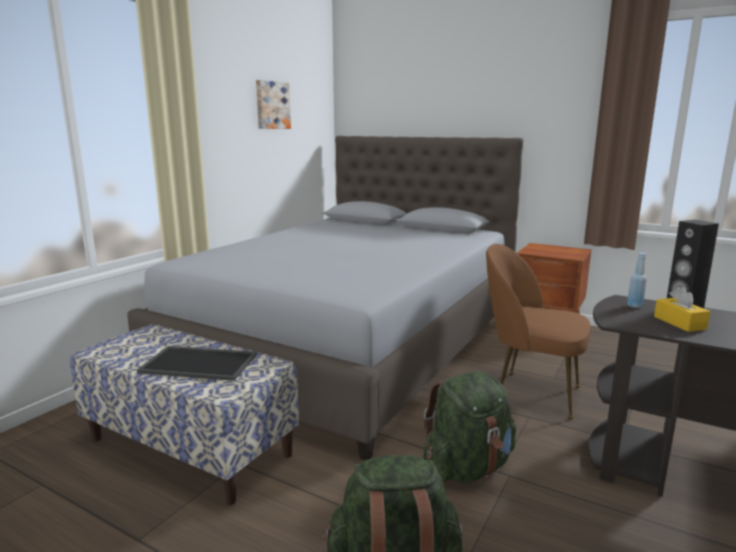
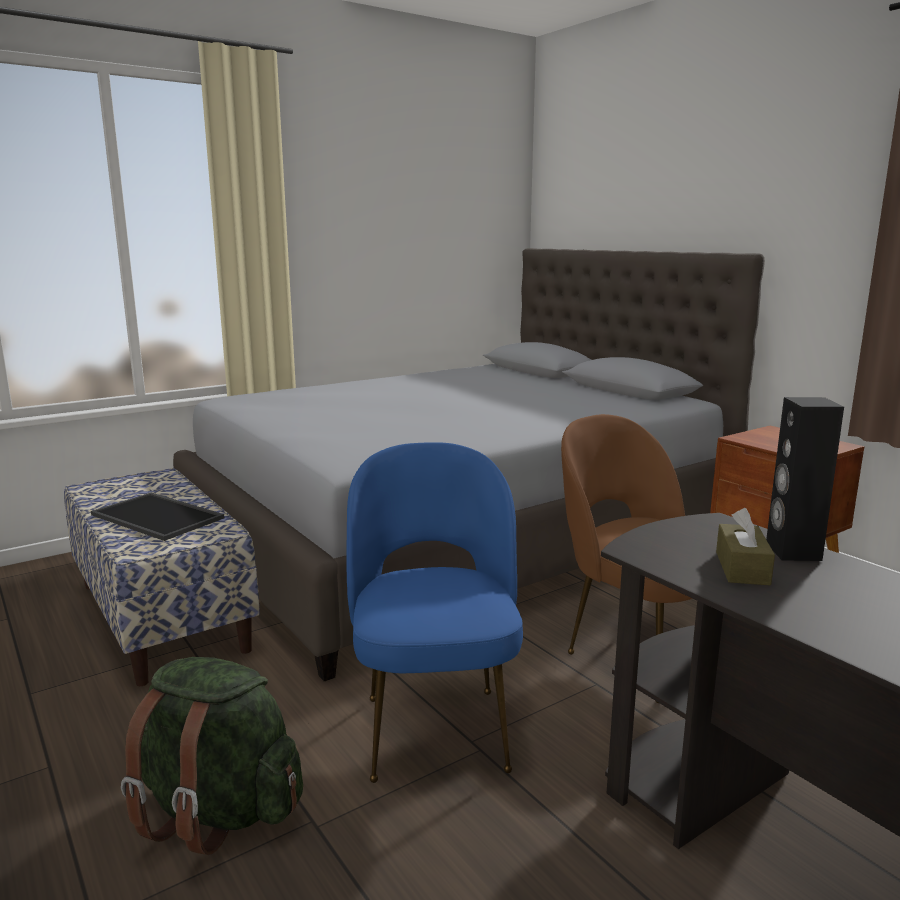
camera: 25 degrees right, 0 degrees up
(272, 105) = (416, 206): picture -> none
(467, 468) = (435, 724): green backpack -> blue chair
(634, 306) = (716, 532): blue bottle -> none
(679, 323) = (742, 568): yellow tissue box -> brown tissue box

